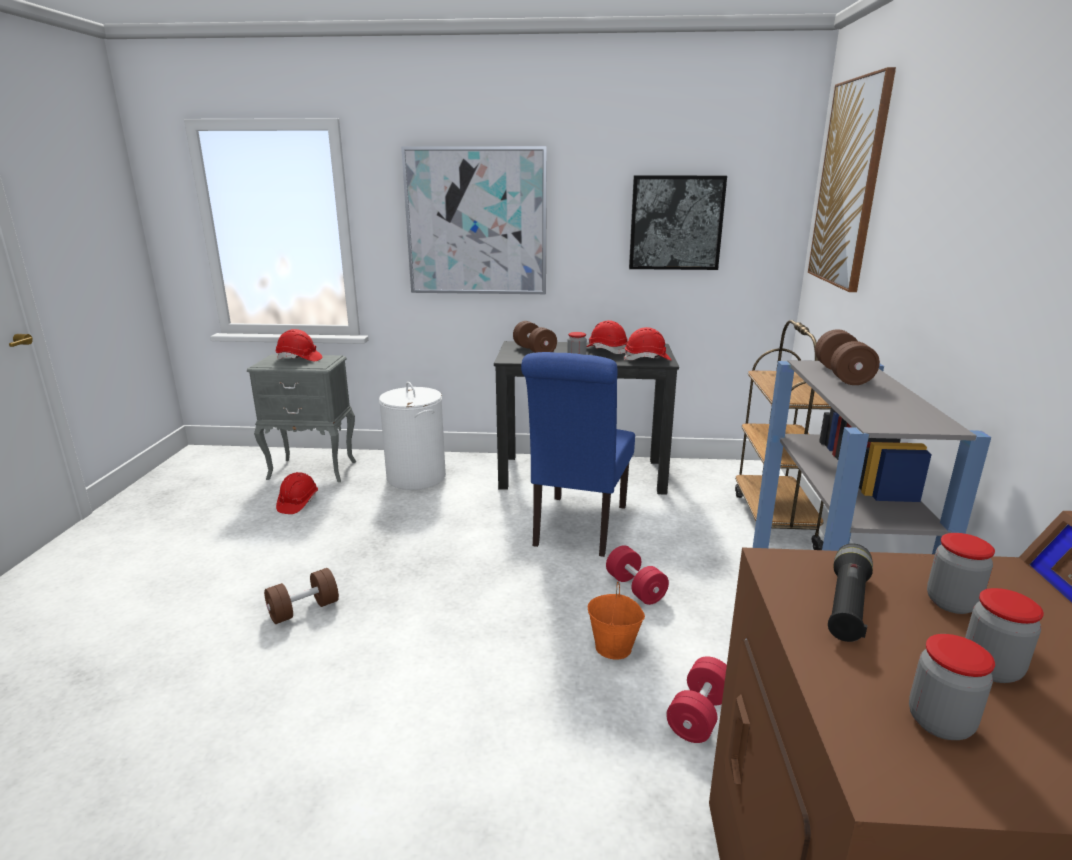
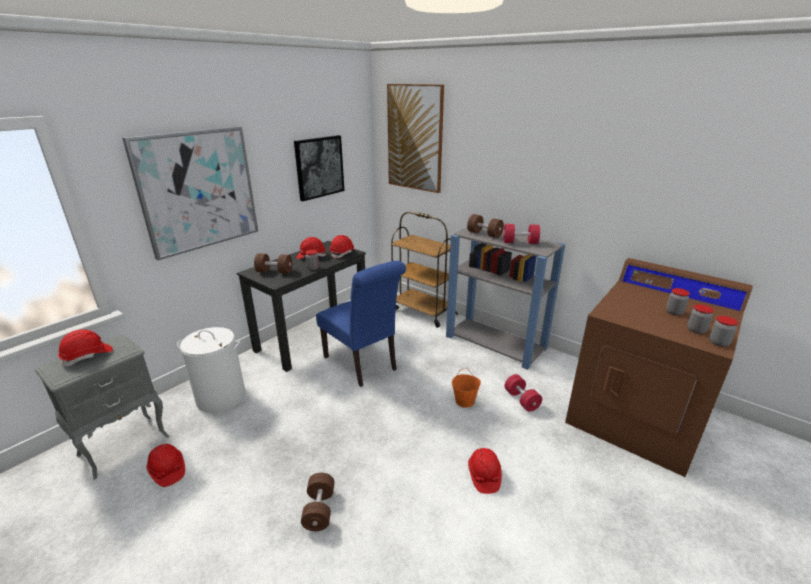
camera: 55 degrees left, 5 degrees up
(464, 732) = (484, 476): none -> red hard hat
(635, 588) = (430, 373): red dumbbell -> red dumbbell (520, 242)
(847, 605) = (634, 315): black flashlight -> none
(951, 603) = (640, 301): jar -> jar (718, 343)

